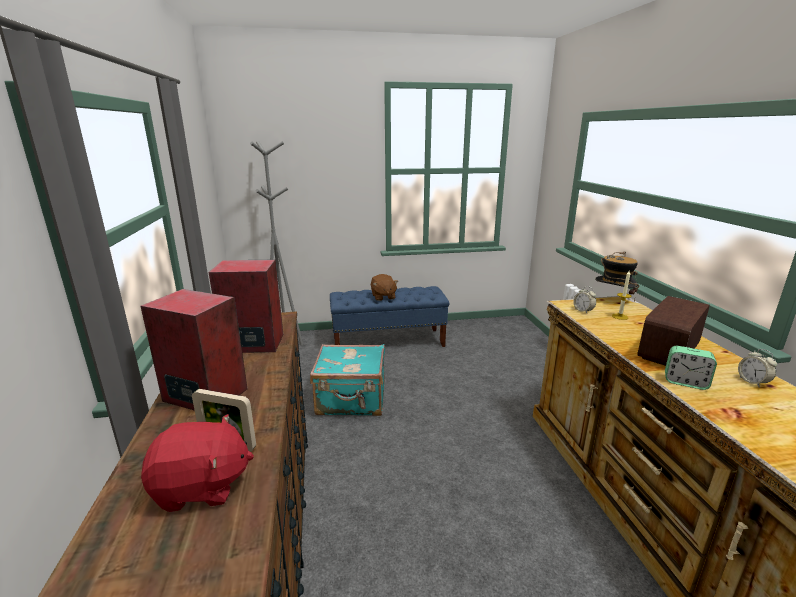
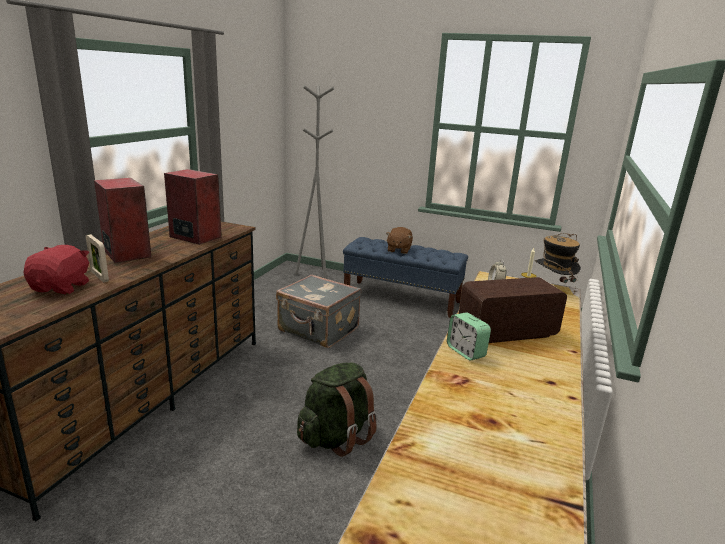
camera: 30 degrees right, 0 degrees up
(202, 487) = (62, 287): red plush toy -> red plush toy turned 105 degrees counterclockwise
(352, 400) = (318, 330): turquoise suitcase -> grey suitcase
(488, 505) = (336, 437): none -> green backpack
(752, 382) = (538, 374): alarm clock -> none

